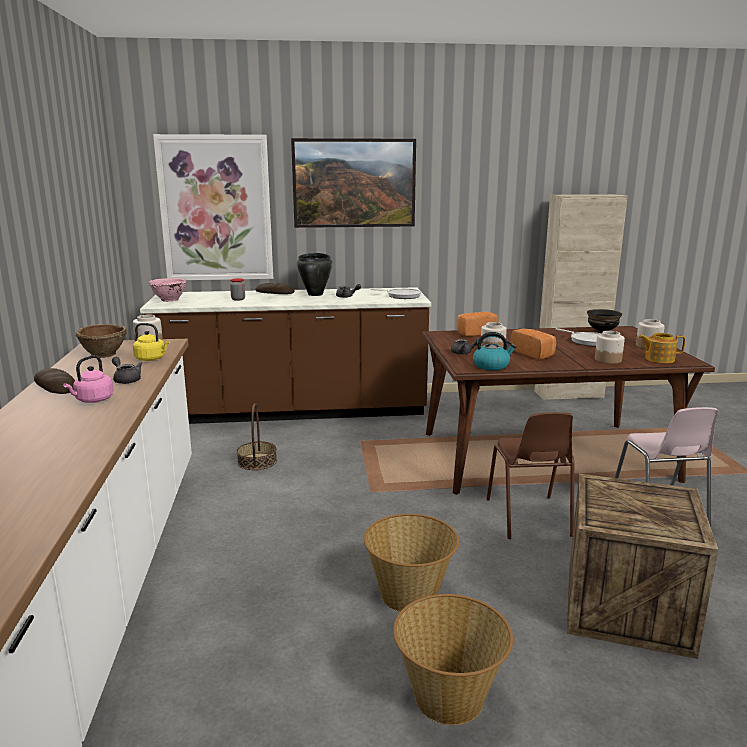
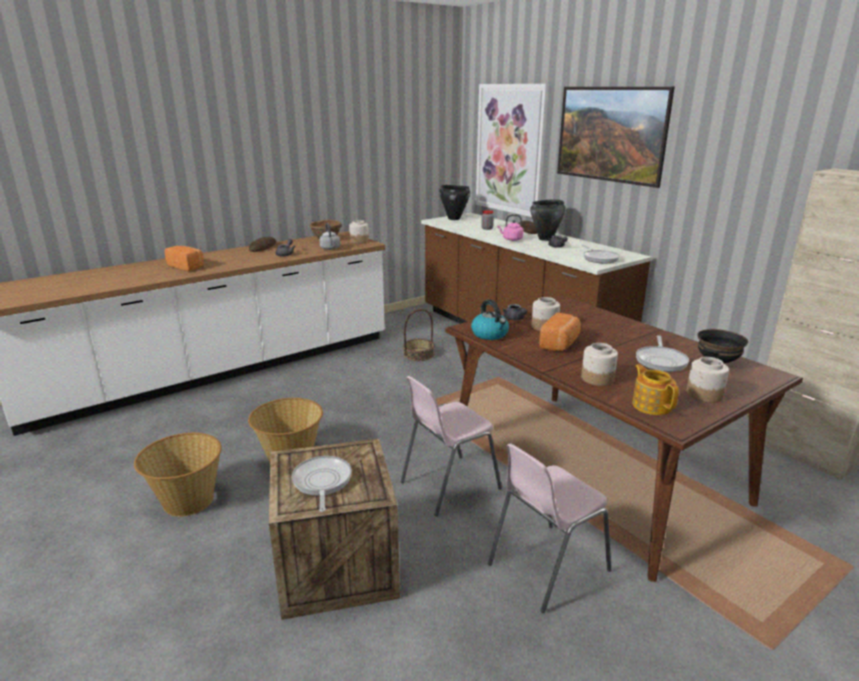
camera: 60 degrees right, 5 degrees up
(93, 400) = (246, 258): pink kettle -> pink kettle (511, 239)
(151, 359) = (330, 249): yellow kettle -> grey kettle
(169, 300) = (454, 218): pink bowl -> black cooking pot
(475, 333) = (593, 311): bread -> bread (187, 266)
(528, 518) = (448, 485): brown chair -> pink chair
(651, 512) = (322, 482): none -> frying pan

